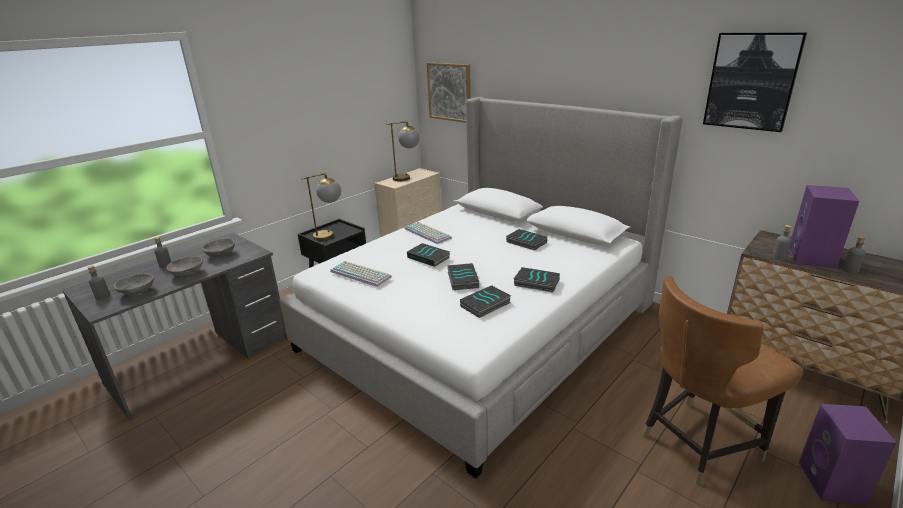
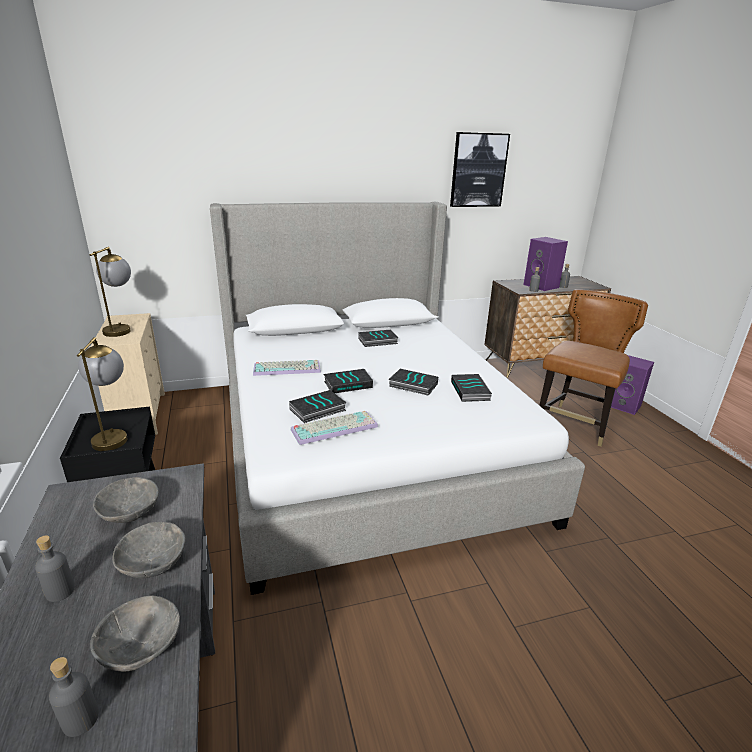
camera: 60 degrees left, 0 degrees up
(450, 92) = (152, 202): picture -> none
(536, 283) = (455, 362): book -> book (317, 410)
(697, 443) = (575, 424): brown chair -> brown chair turned 150 degrees counterclockwise

